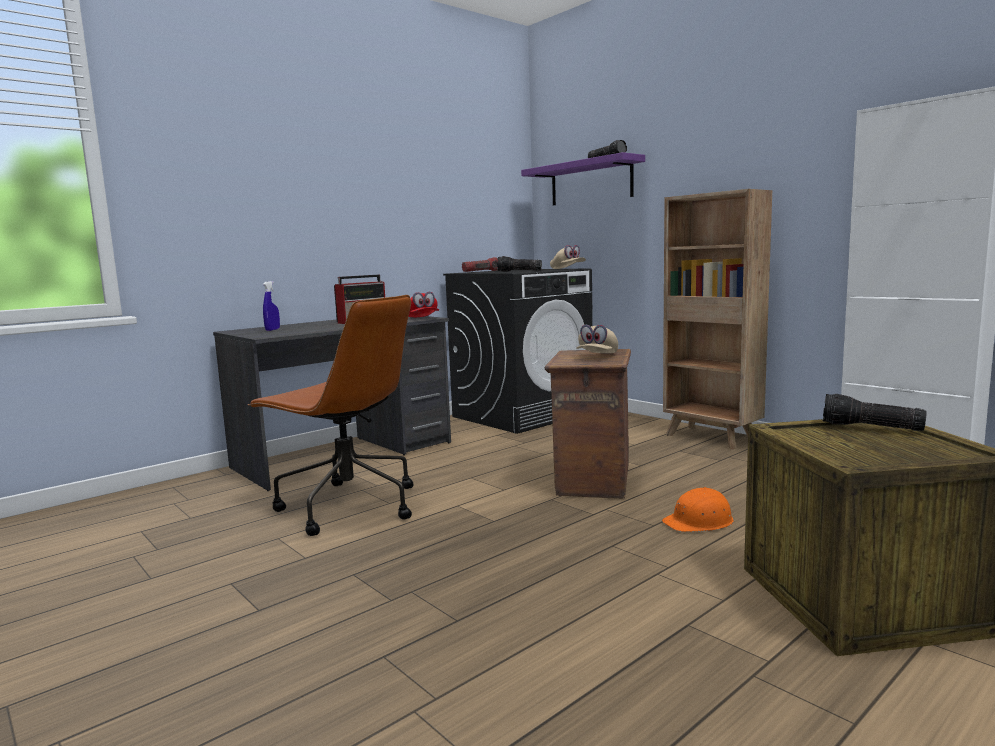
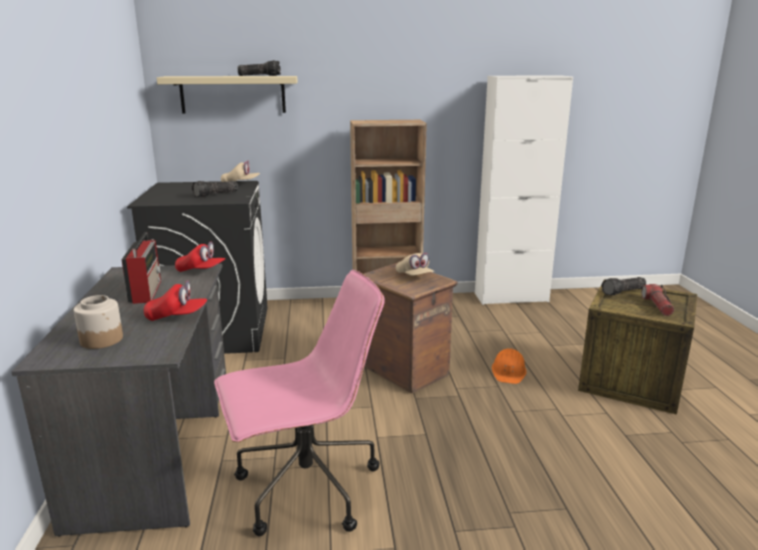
camera: 55 degrees left, 10 degrees up
(272, 330) = (102, 339): blue spray bottle -> jar
(329, 329) = (177, 316): none -> red cap
(347, 506) = (305, 489): brown office chair -> pink office chair
(482, 271) = (155, 196): flashlight -> flashlight (657, 306)
(591, 182) = (233, 94): purple shelf -> beige shelf

